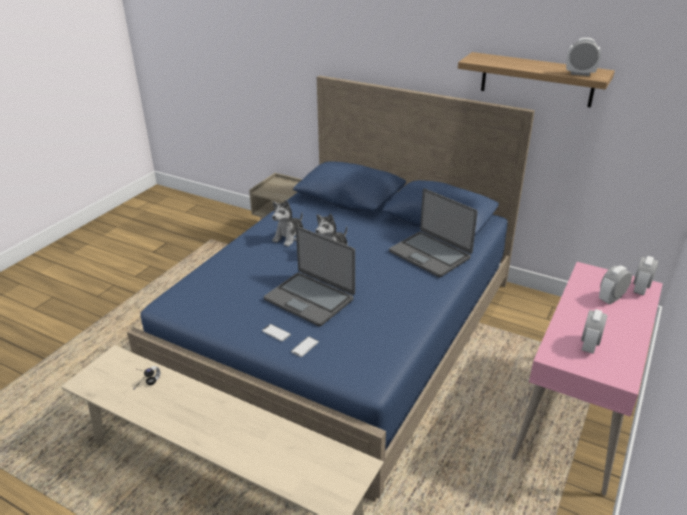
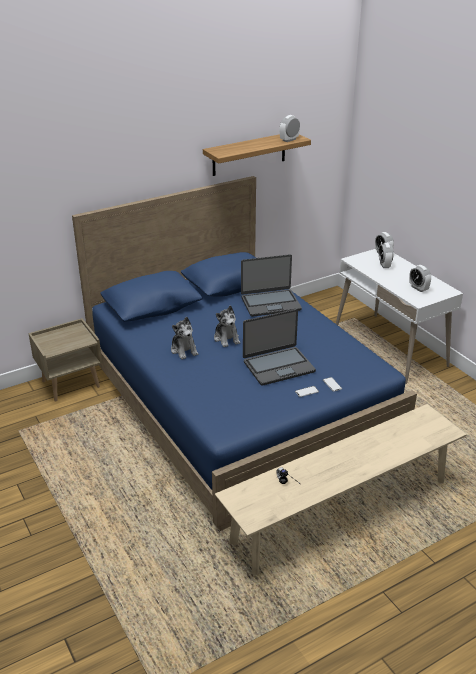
camera: 60 degrees left, 0 degrees up
(577, 416) = (390, 347): pink desk -> white desk

